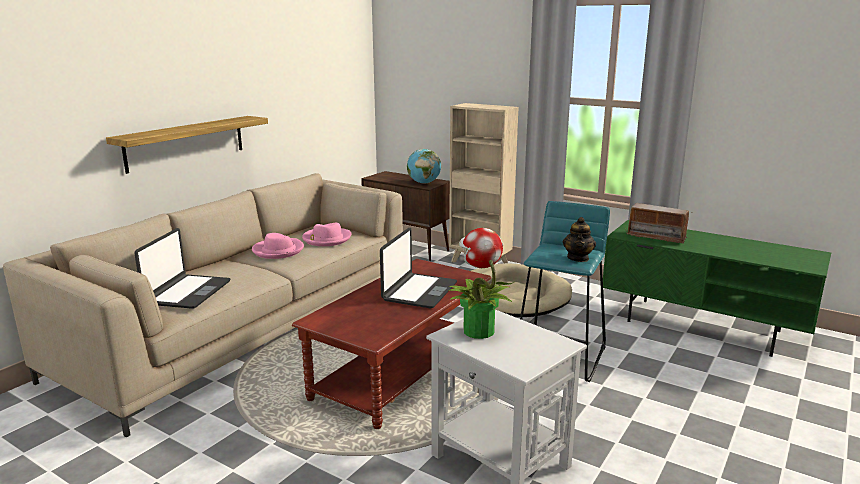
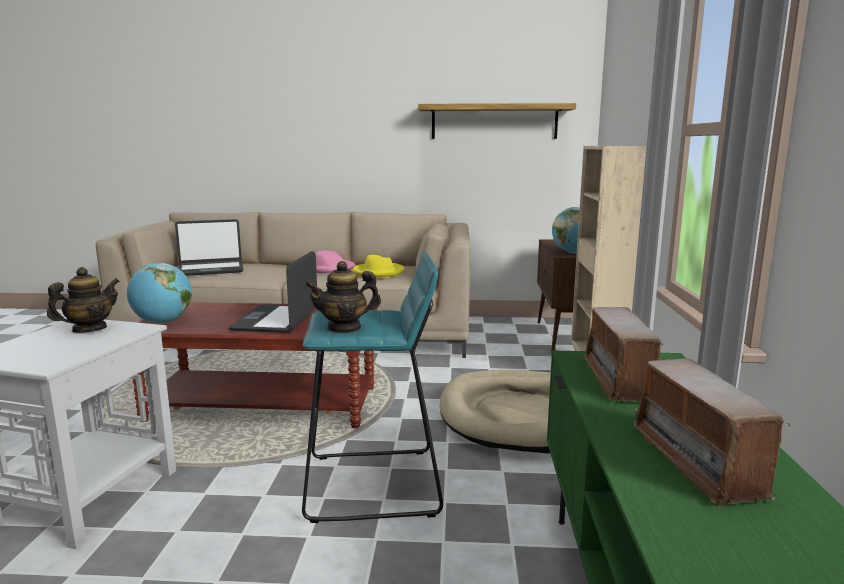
camera: 60 degrees right, 5 degrees down
(186, 143) = (321, 162): shelf -> shelf (494, 122)
(326, 239) = (378, 272): pink hat -> yellow hat
(367, 331) = (163, 322): none -> globe
(419, 291) = (277, 320): laptop -> laptop turned 105 degrees clockwise
(477, 331) = (89, 329): potted plant -> teapot
(740, 248) = (698, 462): none -> radio

